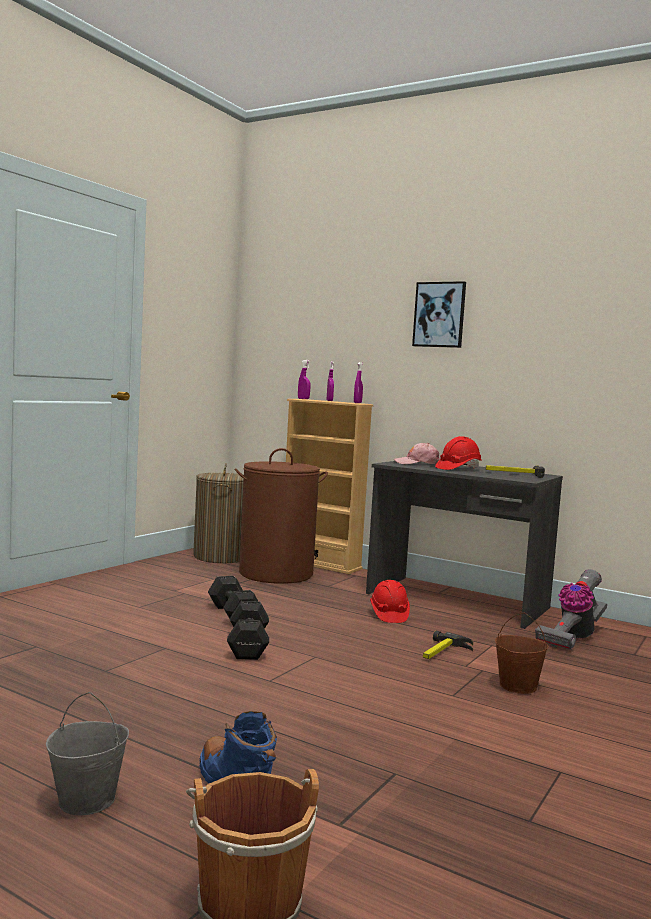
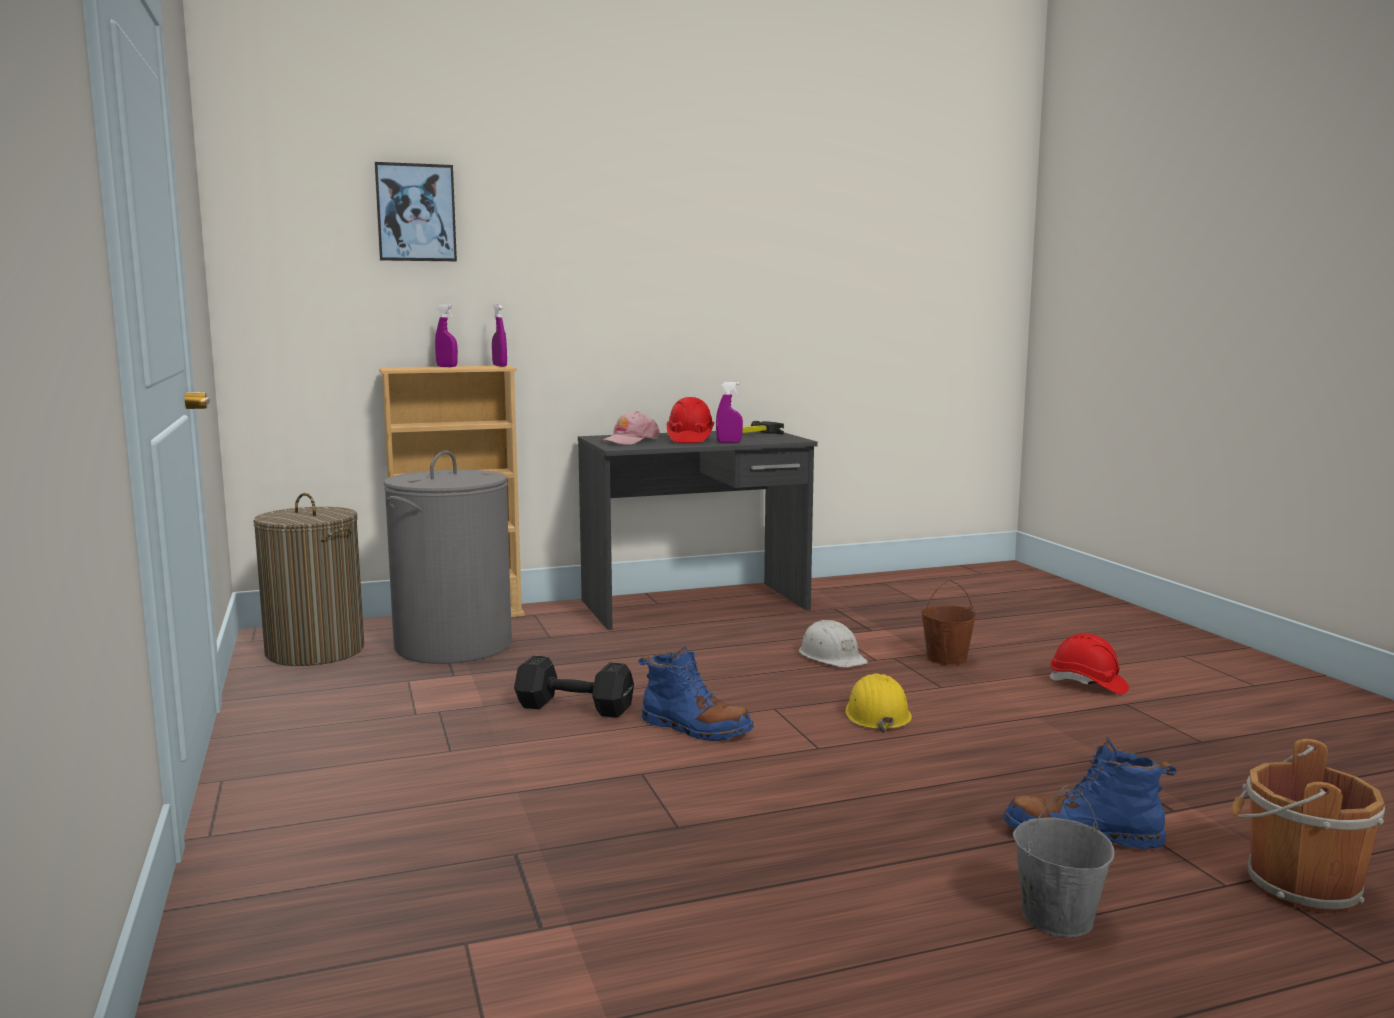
camera: 50 degrees left, 5 degrees up
(248, 645) = (695, 728): black dumbbell -> blue boot
(276, 573) = (453, 645): brown laundry basket -> grey laundry basket
(303, 399) = (404, 368): purple spray bottle -> purple spray bottle (729, 442)
(357, 685) = (876, 714): none -> yellow hard hat
(388, 615) = (694, 642): red hard hat -> red hard hat (1088, 684)
(439, 314) = (597, 232): picture -> picture (416, 213)
(442, 652) = (832, 656): hammer -> white hard hat
(572, 637) = (855, 603): vacuum cleaner -> none

